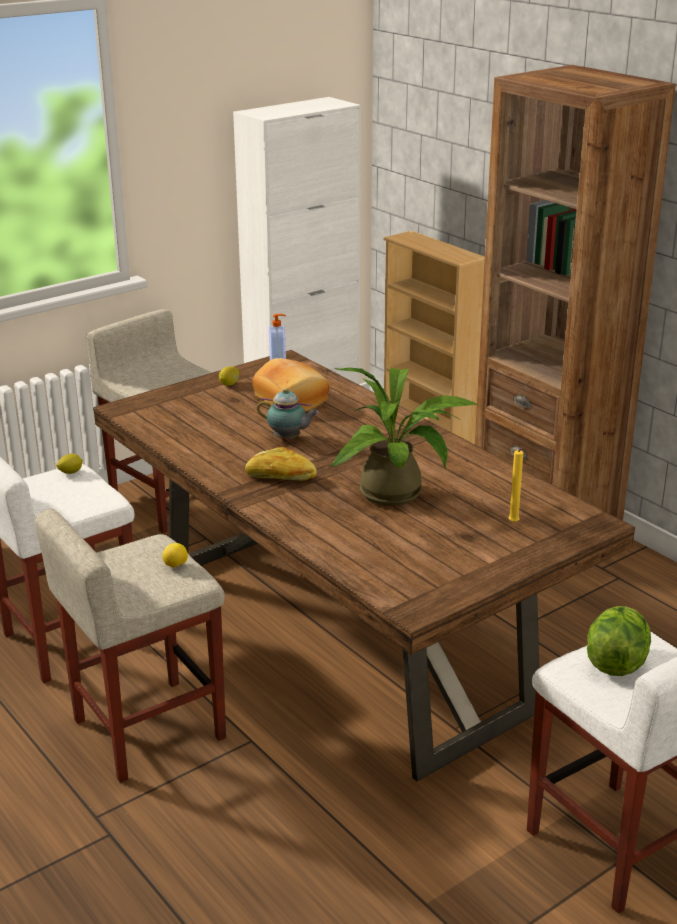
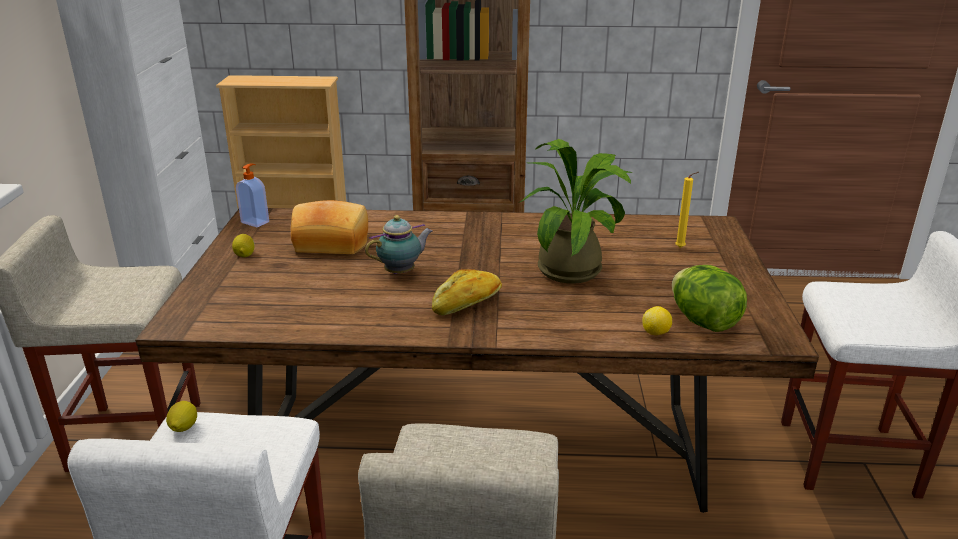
camera: 50 degrees left, 0 degrees up
(176, 566) = (485, 442): lemon -> lemon (656, 333)
(616, 663) = (860, 309): lettuce -> lettuce (703, 321)

